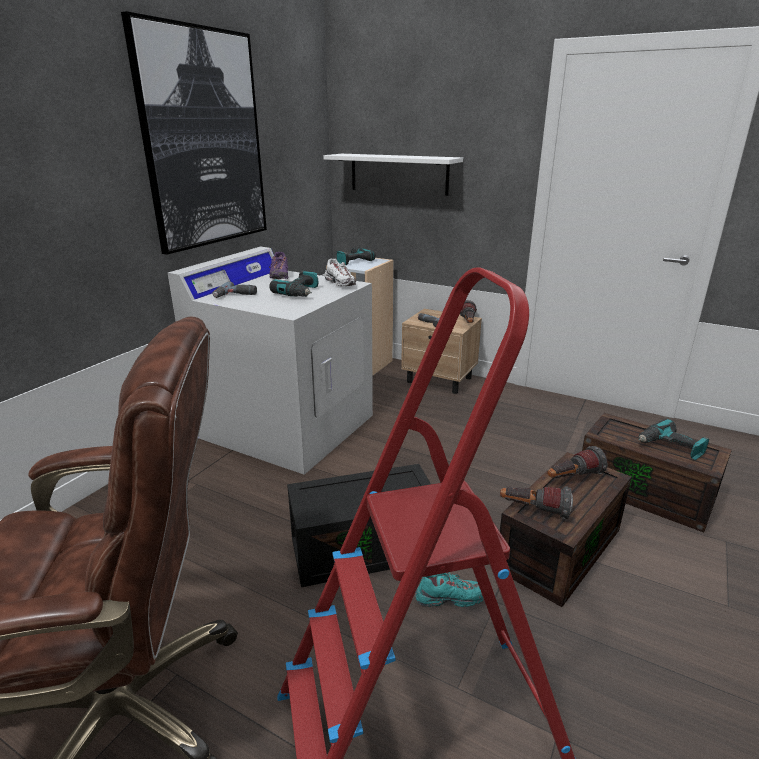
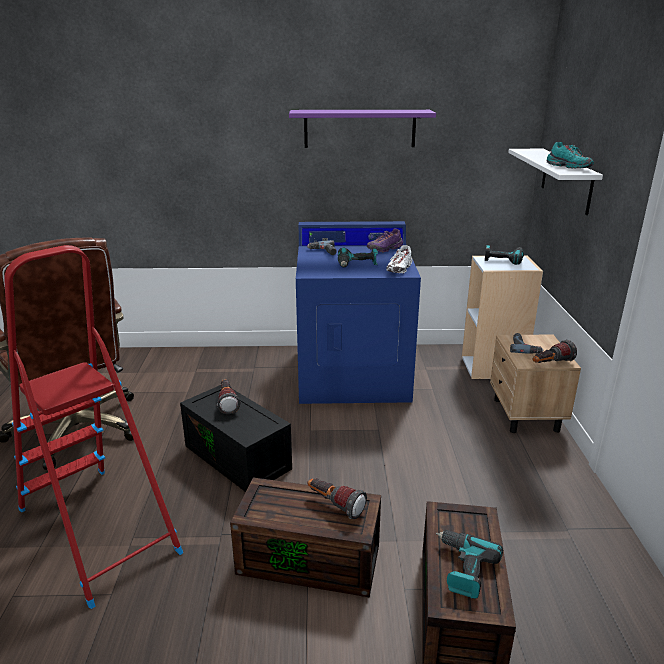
camera: 60 degrees right, 0 degrees up
(204, 140) = (359, 128): picture -> purple shelf
(287, 425) = (353, 373): white washing machine -> blue washing machine
(450, 599) = (210, 512): turquoise shoe -> turquoise shoe (568, 167)
(534, 511) = (268, 493): flashlight -> flashlight (227, 403)

